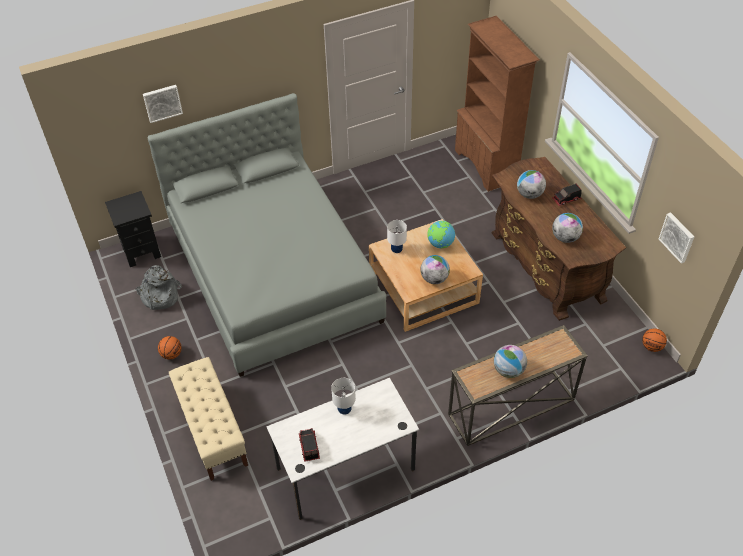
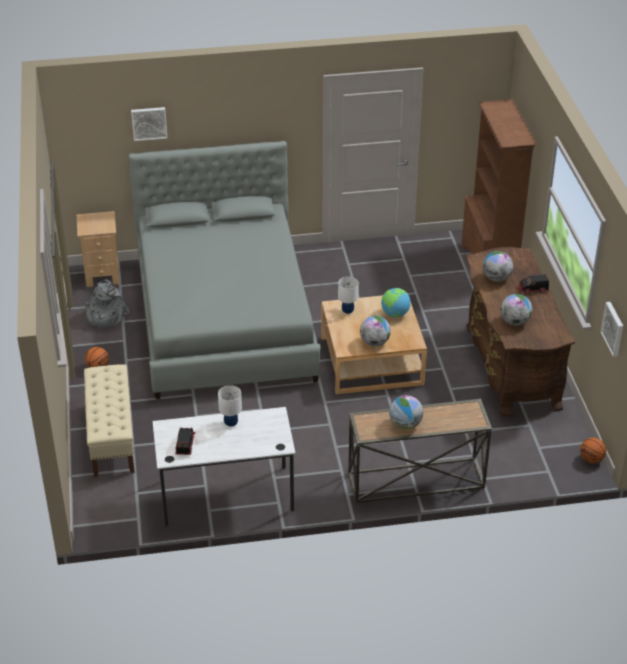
camera: 15 degrees right, 10 degrees down
(142, 252) = (103, 276): black nightstand -> beige nightstand

